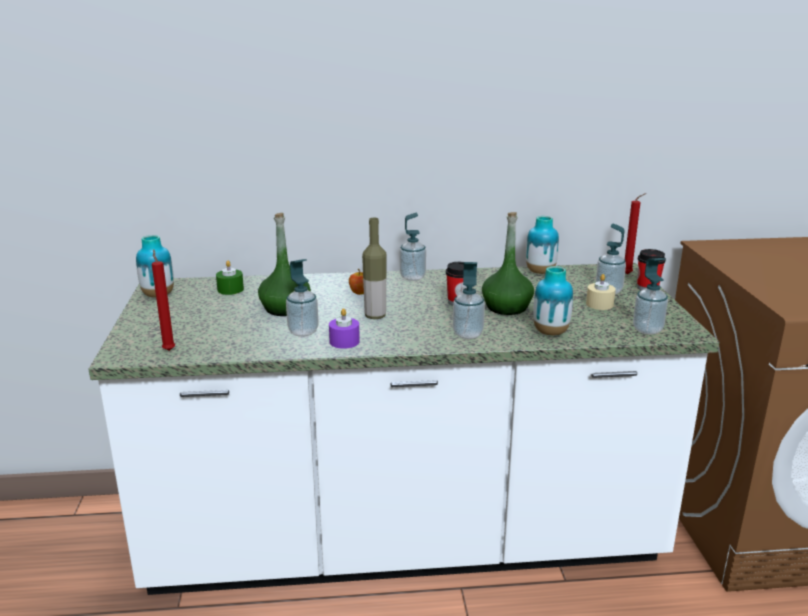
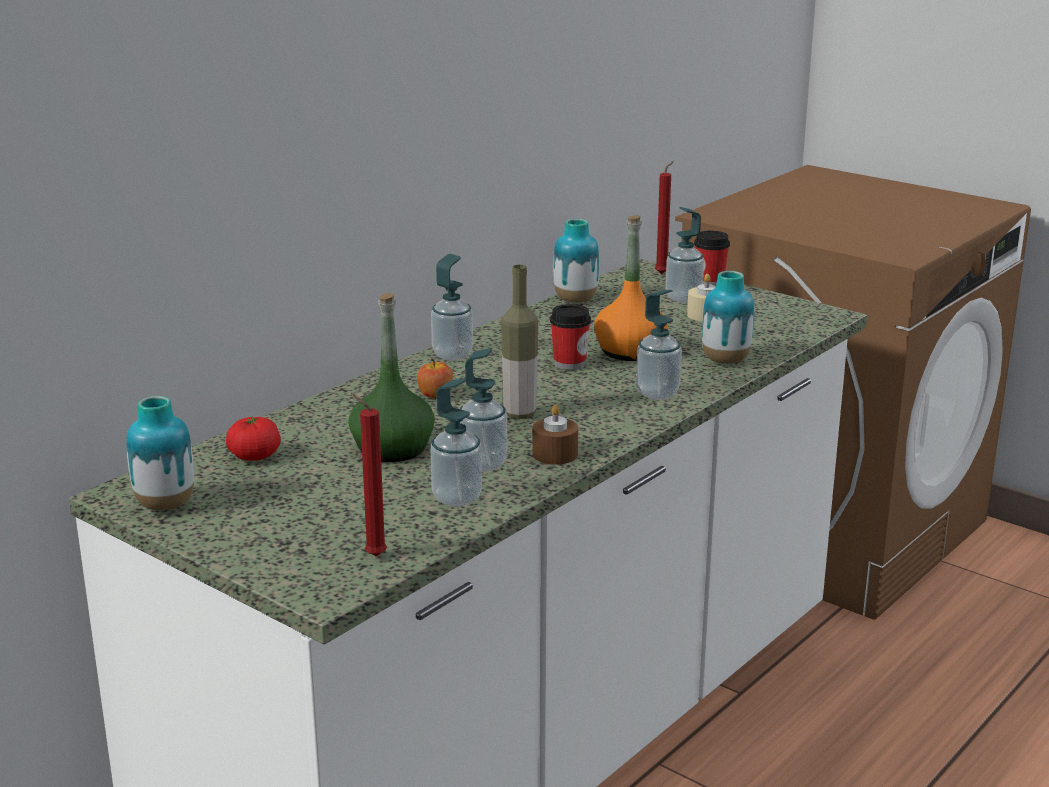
camera: 45 degrees left, 0 degrees up
(230, 289) = (255, 456): green candle -> tomato
(344, 341) = (555, 454): purple candle -> brown candle
(506, 307) = (629, 351): green bottle -> orange bottle
(647, 330) = (796, 325): soap dispenser -> soap dispenser (457, 498)

